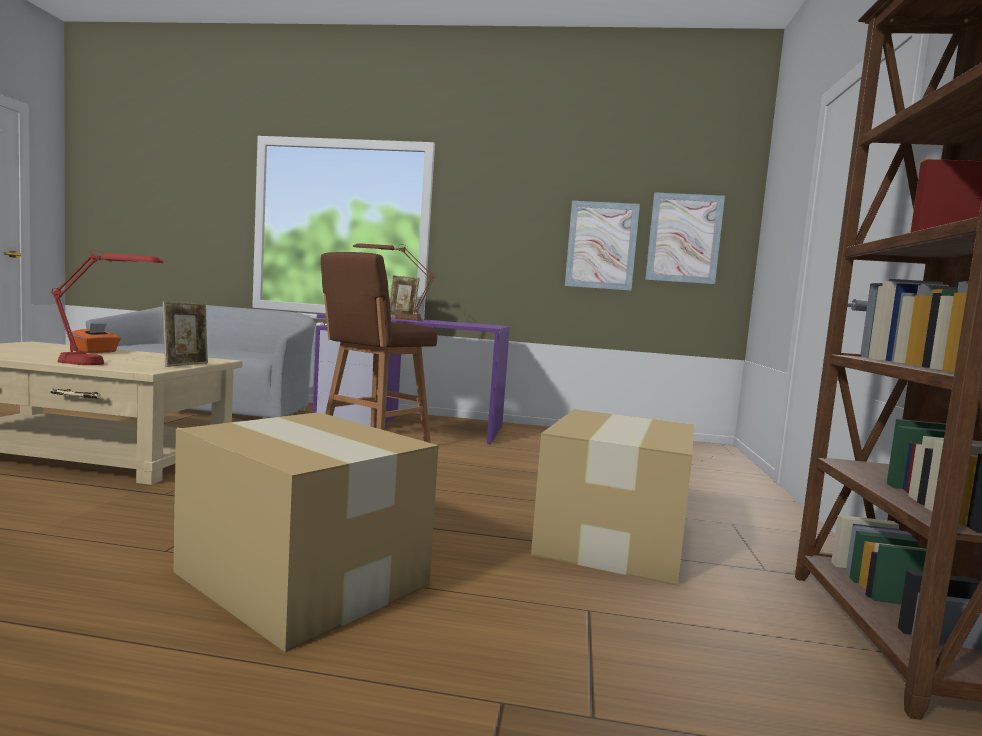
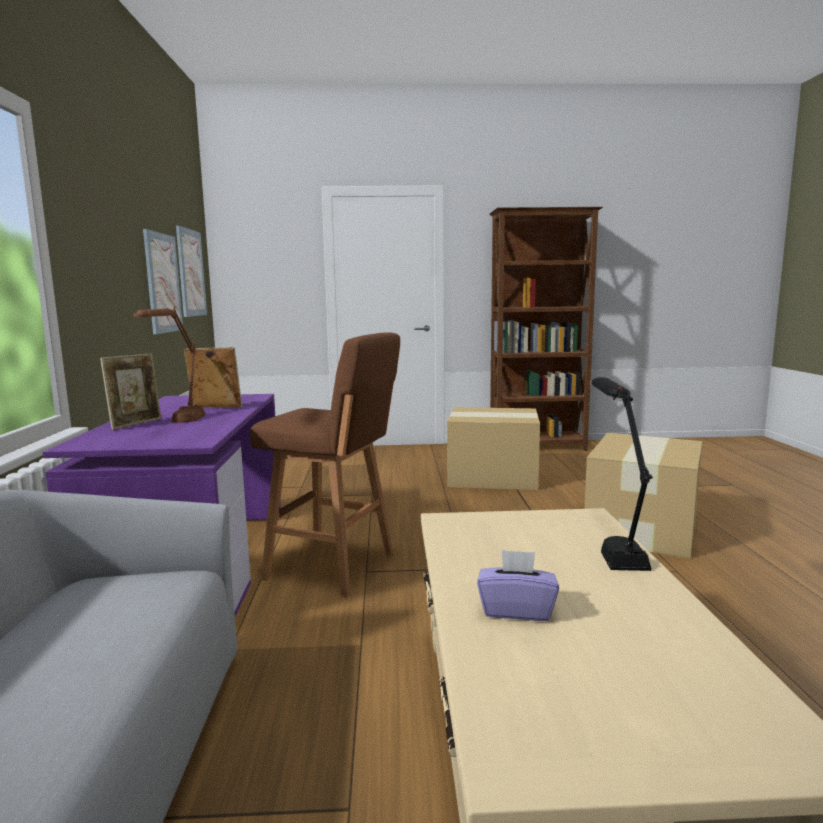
camera: 100 degrees left, 5 degrees up
(96, 352) = (516, 610): orange tissue box -> purple tissue box
(104, 365) = (613, 542): red table lamp -> black table lamp
(185, 365) = (523, 517): picture frame -> picture frame (215, 408)

